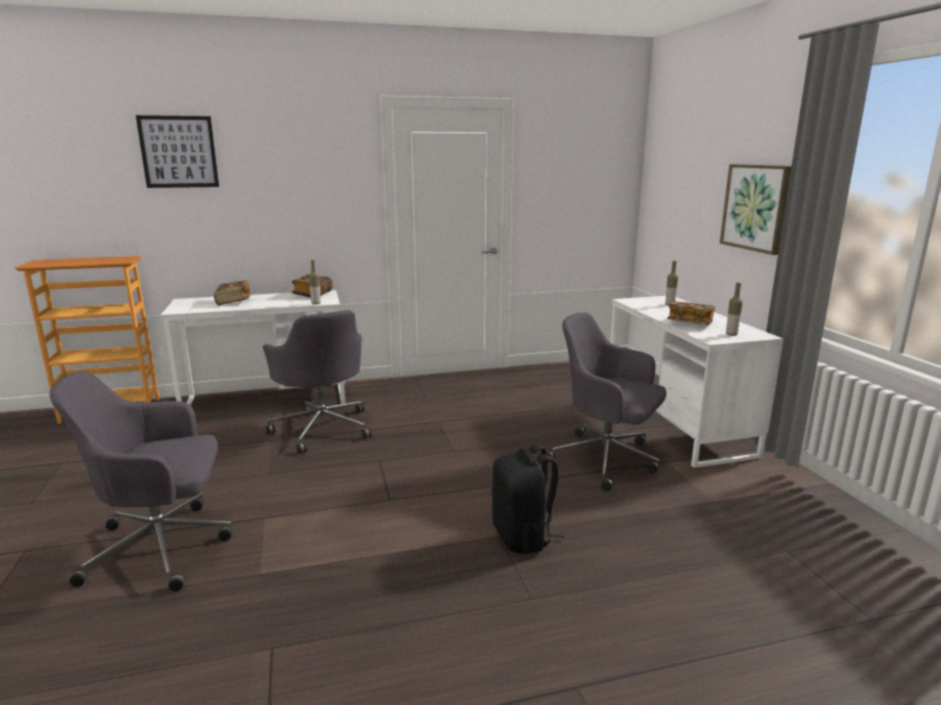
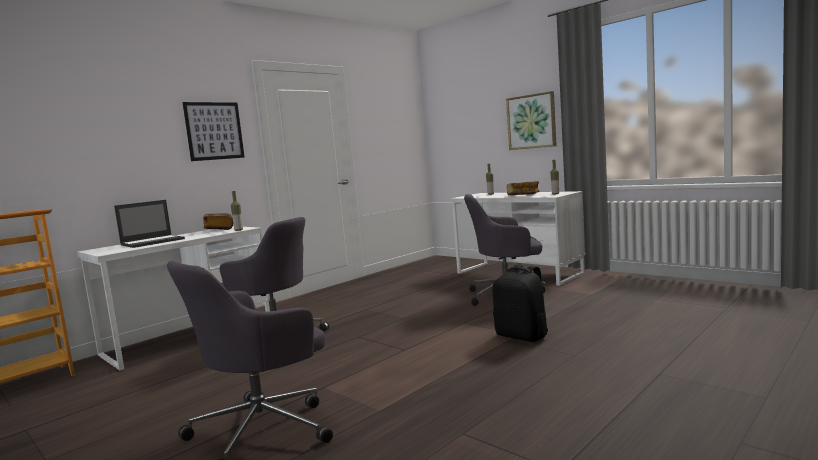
camera: 30 degrees left, 10 degrees down
(178, 152) = (77, 104): picture -> picture (214, 131)
(233, 302) = (153, 242): book -> laptop

